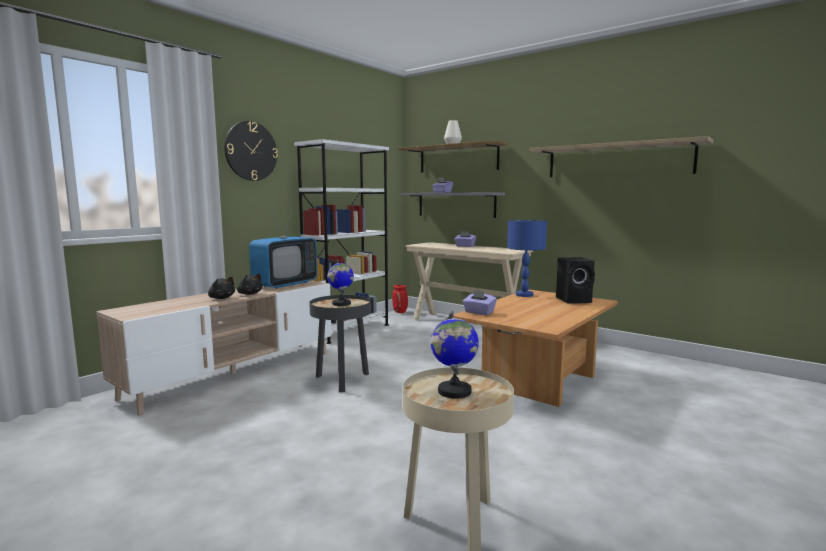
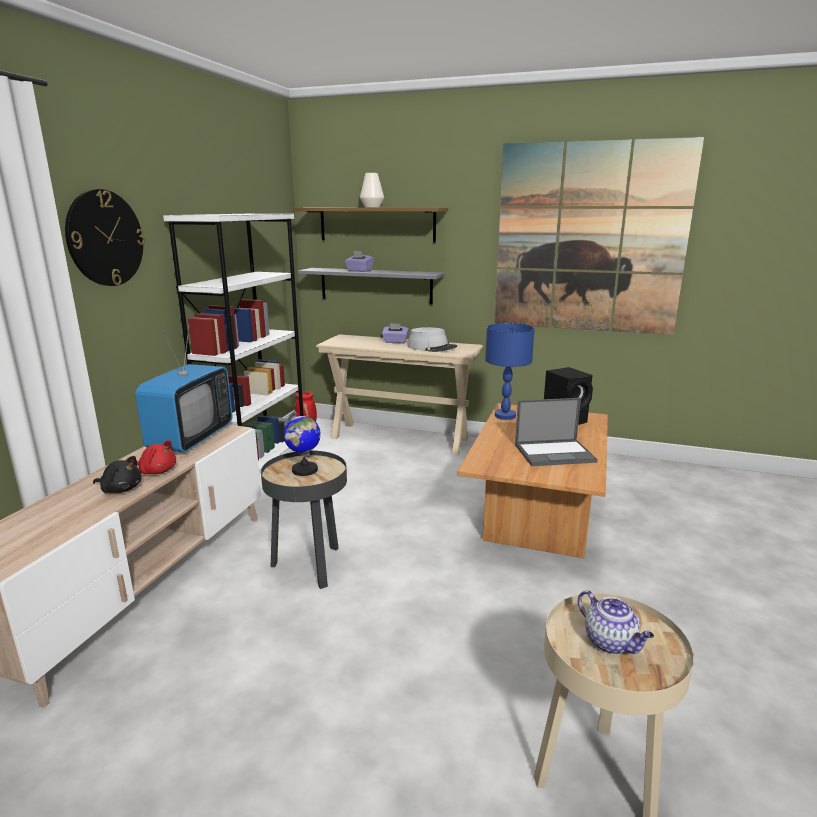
camera: 20 degrees left, 10 degrees up
(249, 294) = (157, 471): black plush toy -> red plush toy
(454, 391) = (611, 642): globe -> teapot
(479, 312) = (486, 460): purple tissue box -> none
(489, 249) = (432, 347): none -> grey hat
(541, 314) = (555, 453): none -> laptop
(617, 160) = (589, 239): shelf -> picture

